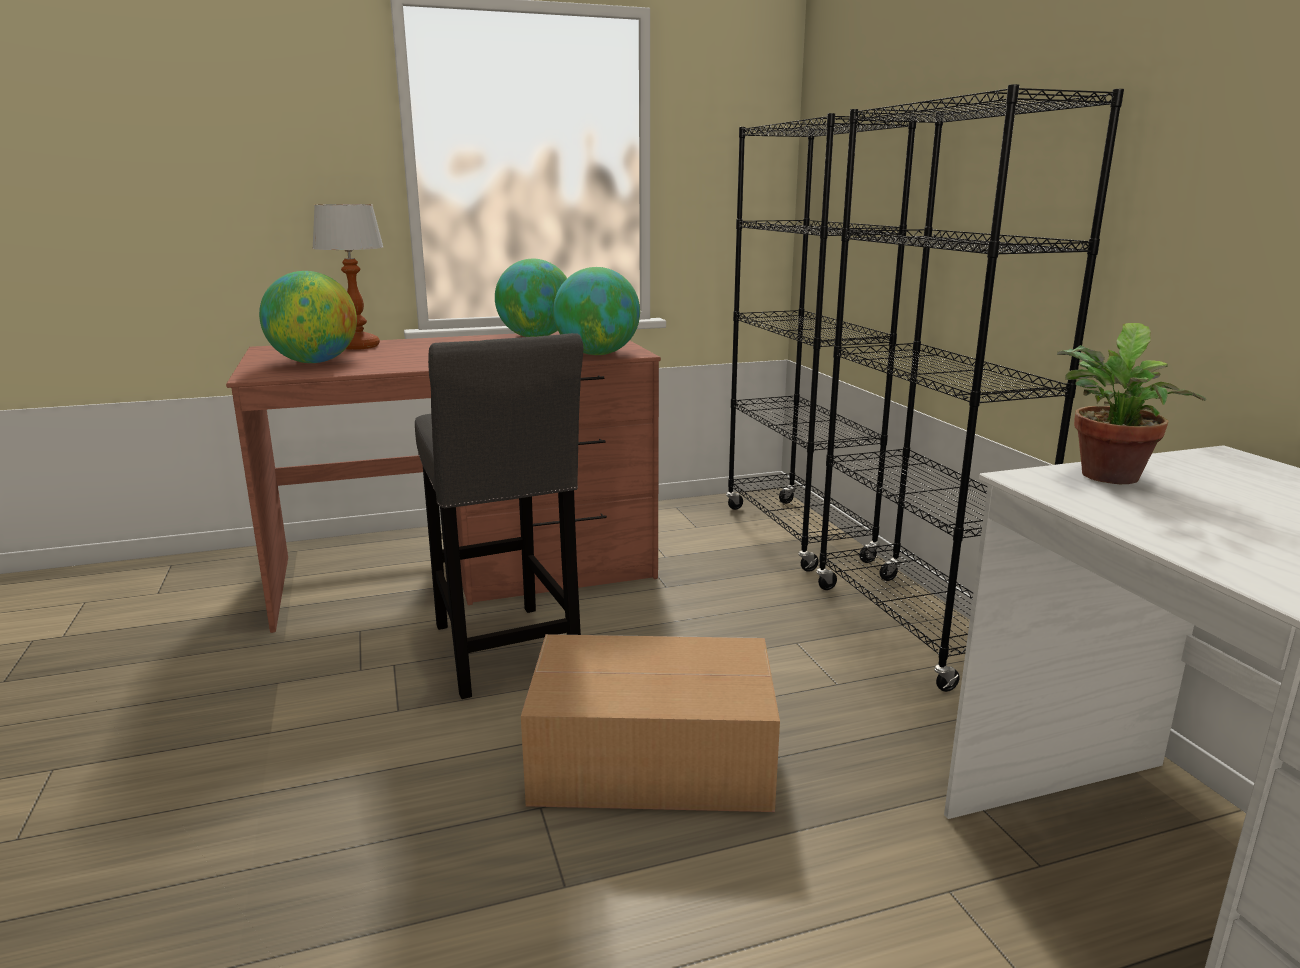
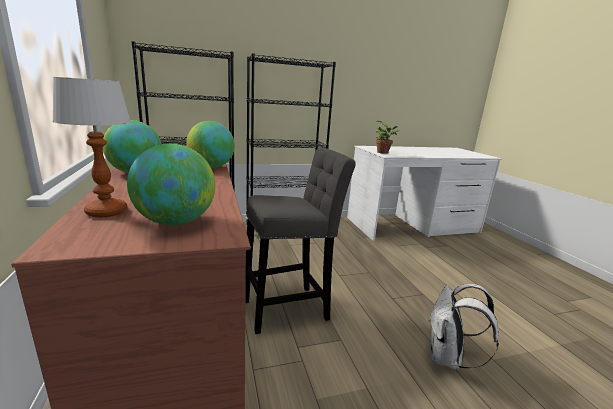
camera: 90 degrees left, 0 degrees up
(283, 864) = (447, 358): none -> white backpack
(656, 760) = (361, 276): cardboard box -> none

